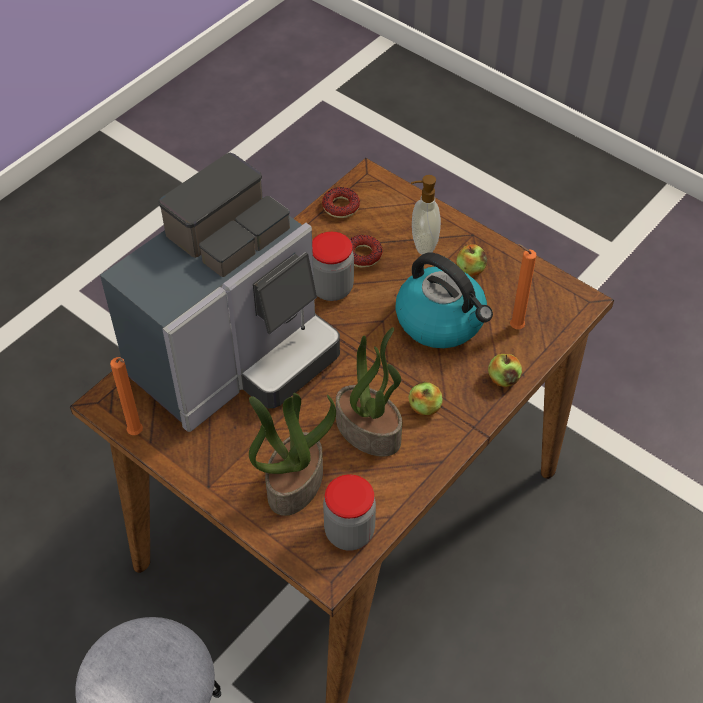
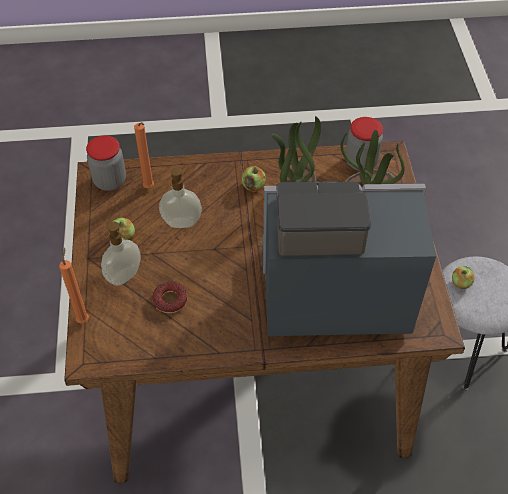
camera: 135 degrees left, 0 degrees up
(137, 434) = (433, 294): orange candle -> orange candle (83, 318)
(332, 288) = (217, 293): jar -> jar (110, 181)
(340, 206) = (136, 350): donut -> none
(442, 321) = (182, 221): kettle -> soap dispenser
(503, 379) = (194, 169): apple -> apple (461, 283)

